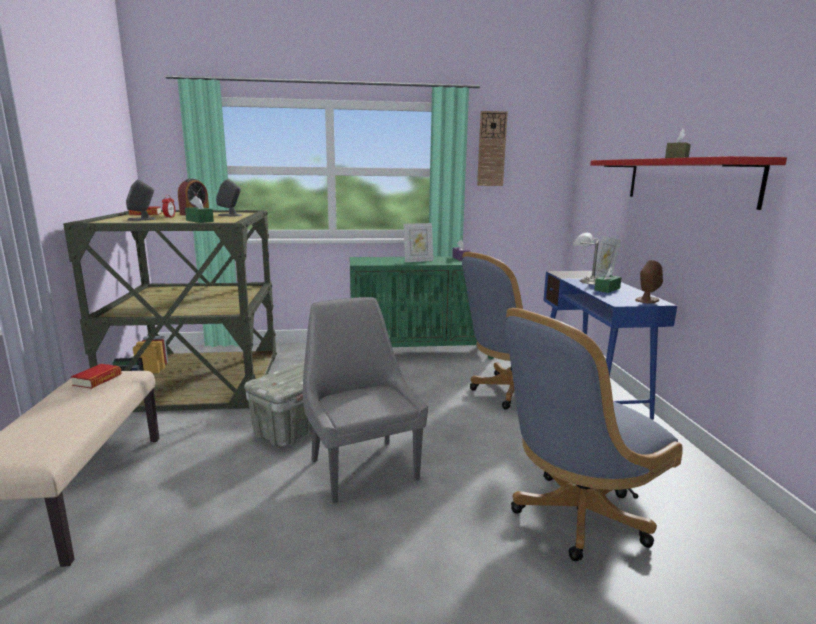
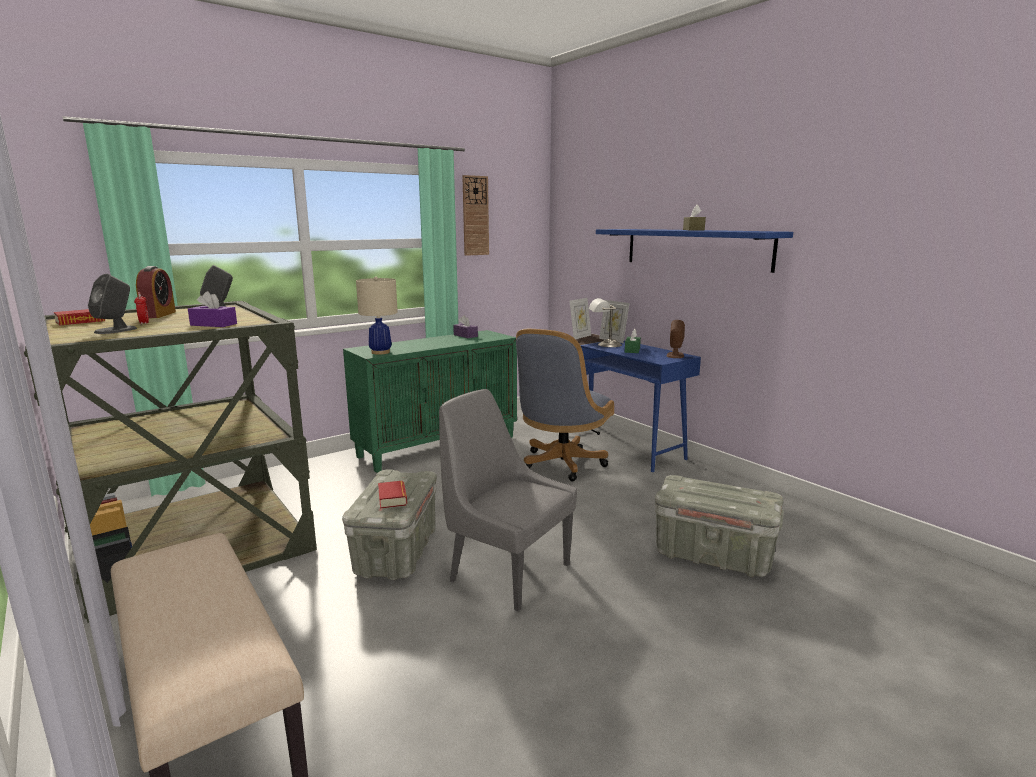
camera: 30 degrees left, 0 degrees up
(97, 380) = (176, 560): book -> book (392, 498)
(199, 221) = (213, 324): green tissue box -> purple tissue box
(369, 262) = (380, 352): none -> beige table lamp
(418, 261) = (429, 344): picture frame -> picture frame (580, 337)
(571, 521) = (712, 555): blue office chair -> grey storage box
(687, 180) = (695, 248): red shelf -> blue shelf

